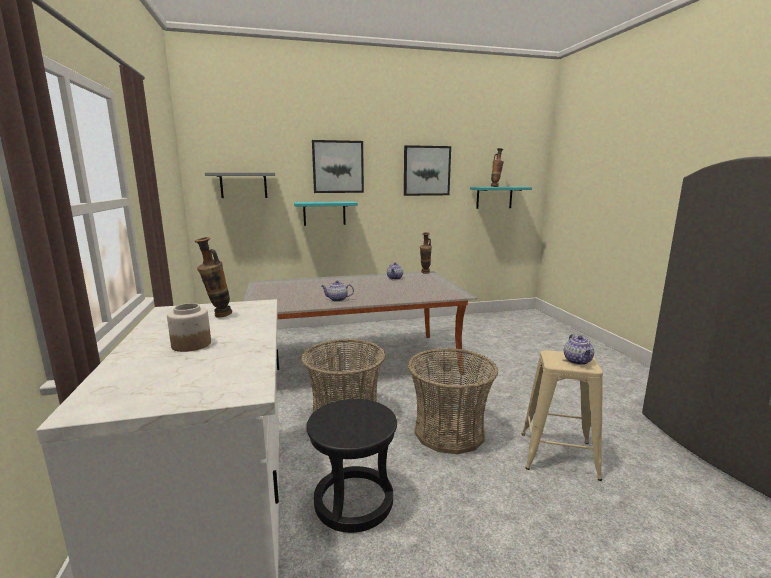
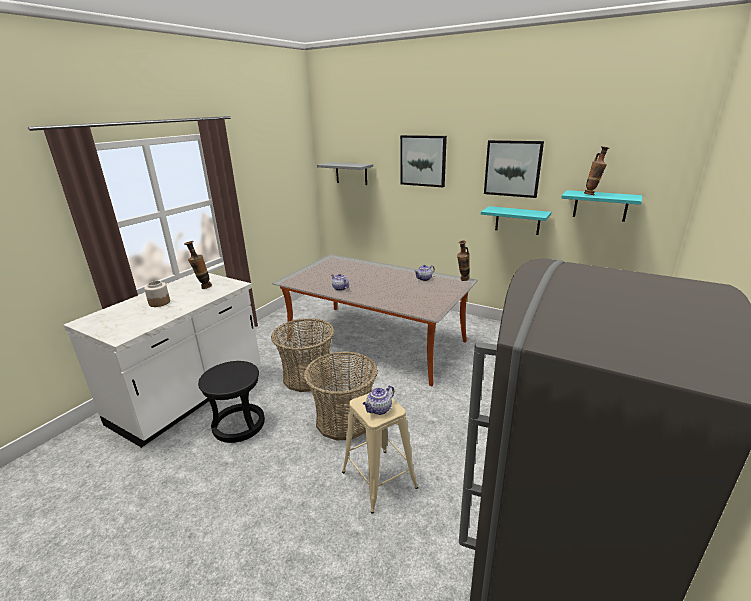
camera: 45 degrees right, 10 degrees up
(324, 213) = (409, 203): turquoise shelf -> turquoise shelf (517, 220)

